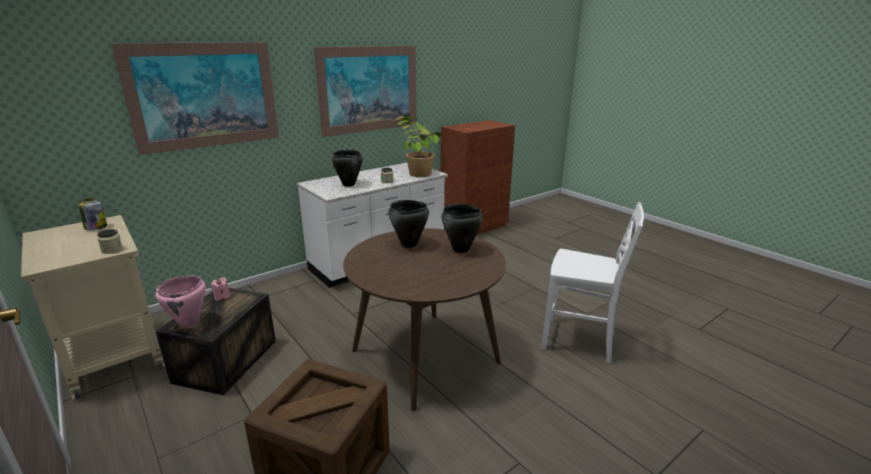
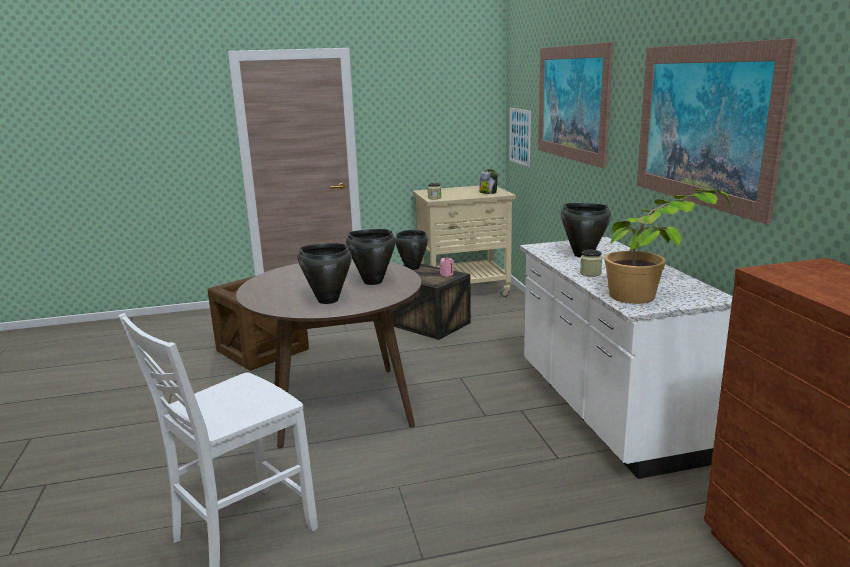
camera: 115 degrees right, 5 degrees down
(63, 154) = (520, 136): none -> picture
(189, 323) = (412, 268): pink cooking pot -> black cooking pot

